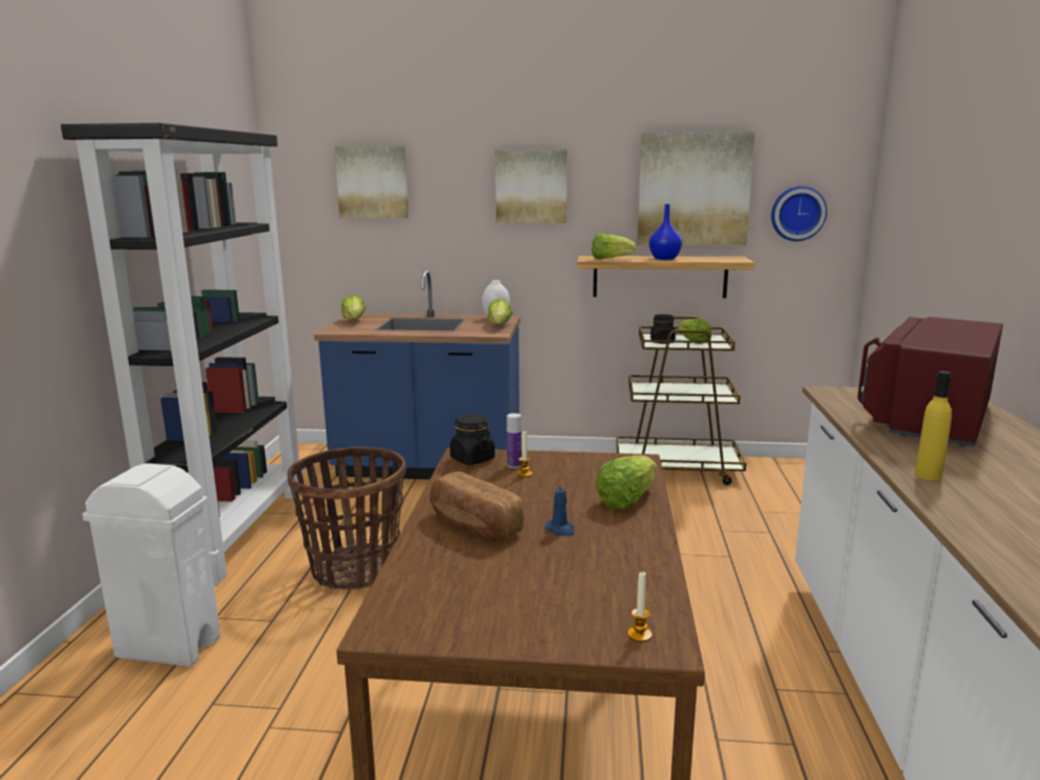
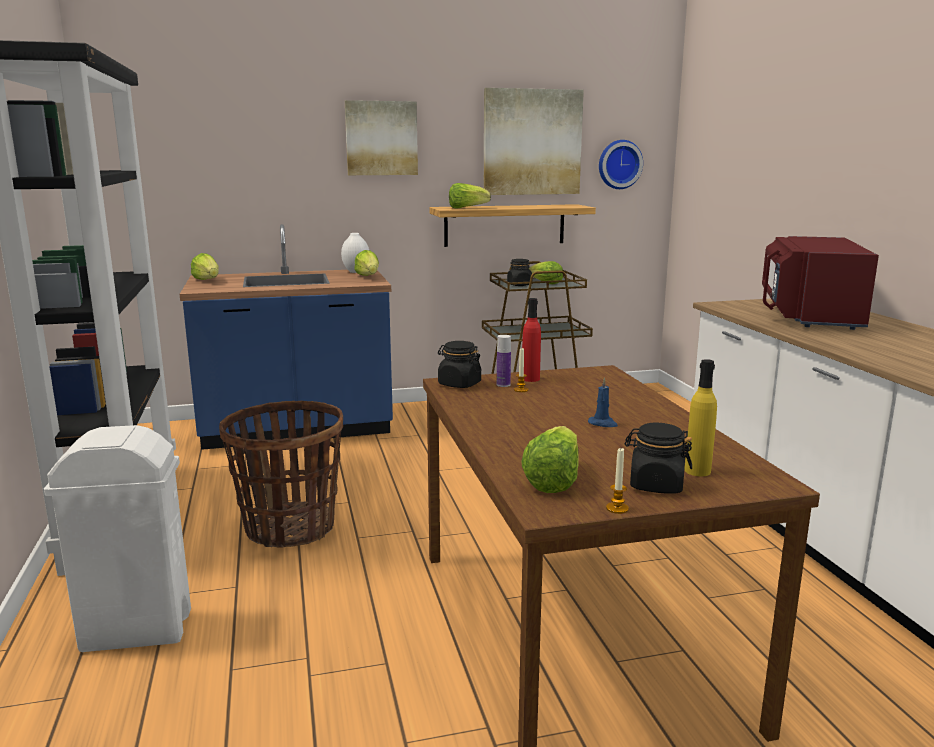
camera: 20 degrees left, 0 degrees up
(372, 182) = (212, 132): picture -> none
(473, 526) = (526, 430): bread -> none
(526, 621) = (656, 485): none -> black jar
(549, 461) = (530, 379): none -> red bottle
(627, 499) = (629, 397): lettuce -> lettuce (553, 480)
(639, 635) = (750, 480): candle -> candle (617, 508)
(665, 259) = (515, 207): blue vase -> none
(928, 475) = (856, 348): yellow bottle -> yellow bottle (697, 471)

